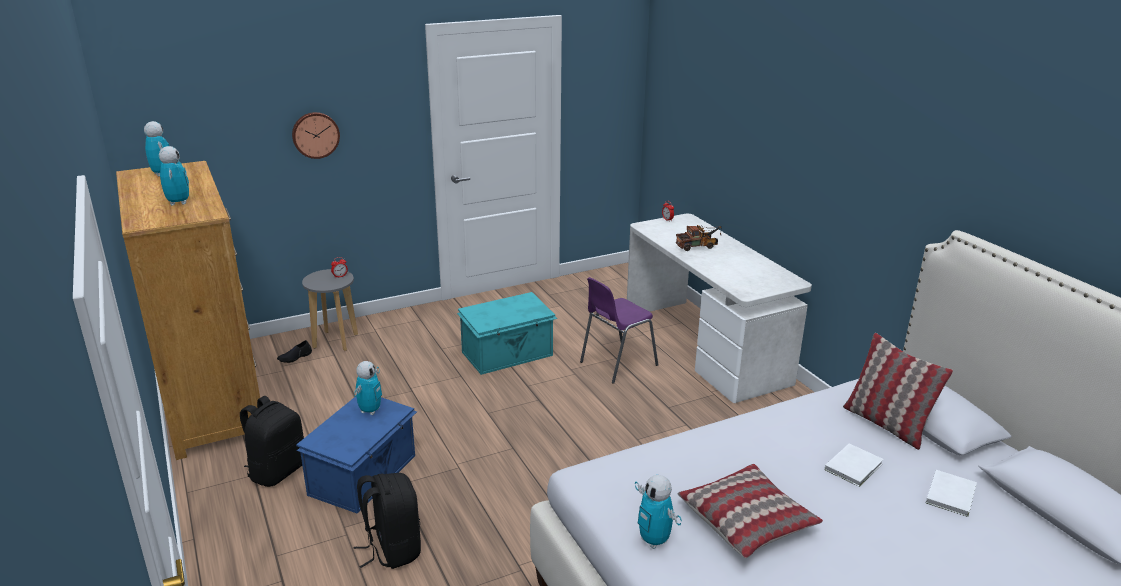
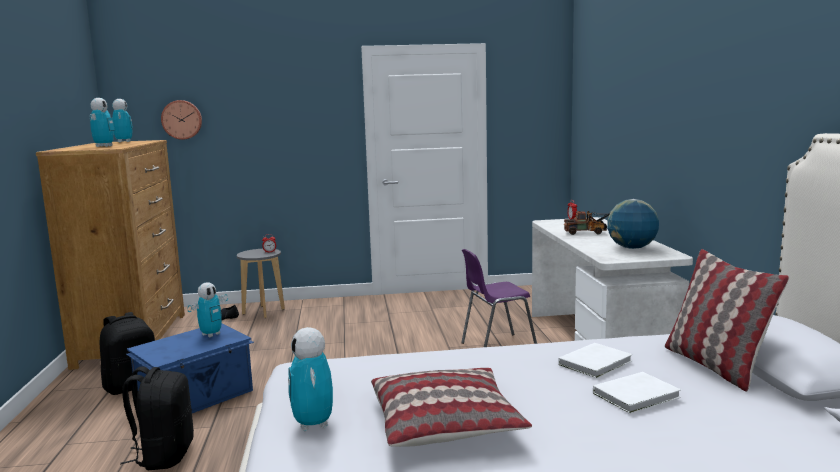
camera: 20 degrees right, 15 degrees down
(315, 134) = (264, 133): wall clock -> wall clock (182, 119)
(508, 354) = (399, 332): turquoise storage box -> none
(753, 272) = (631, 248): none -> globe
(952, 494) = (770, 439): white book -> white book (597, 363)

